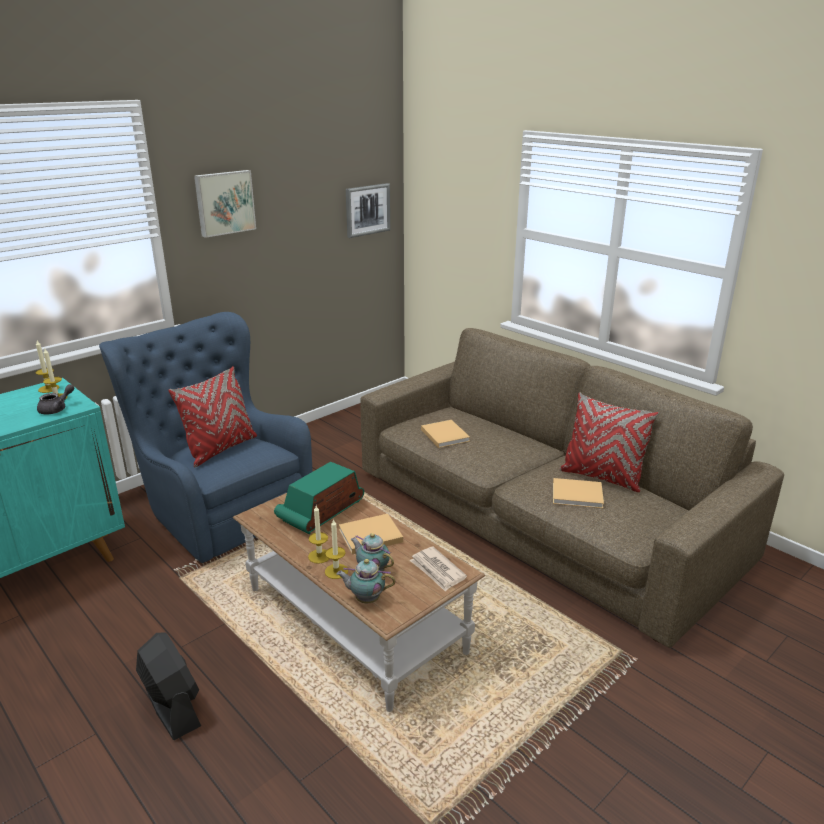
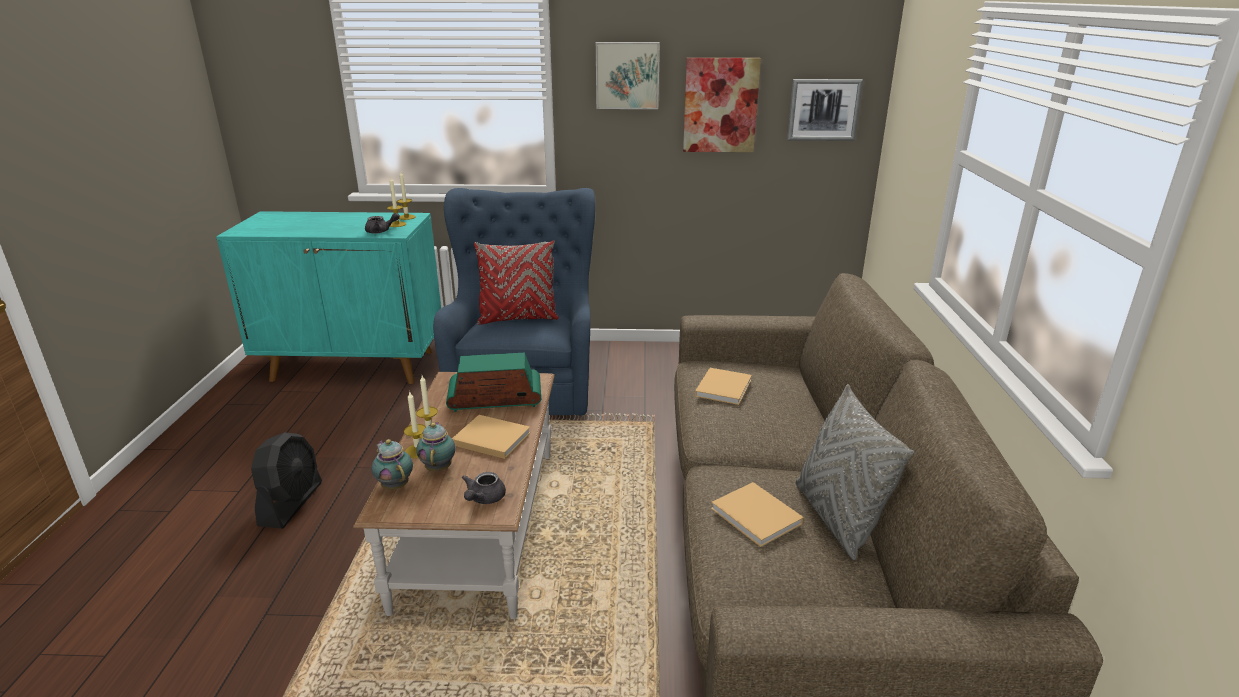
camera: 45 degrees right, 0 degrees up
(299, 218) = (720, 105): none -> picture
(437, 571) = (483, 499): newspaper -> grey teapot
(601, 477) = (837, 518): red pillow -> grey pillow

